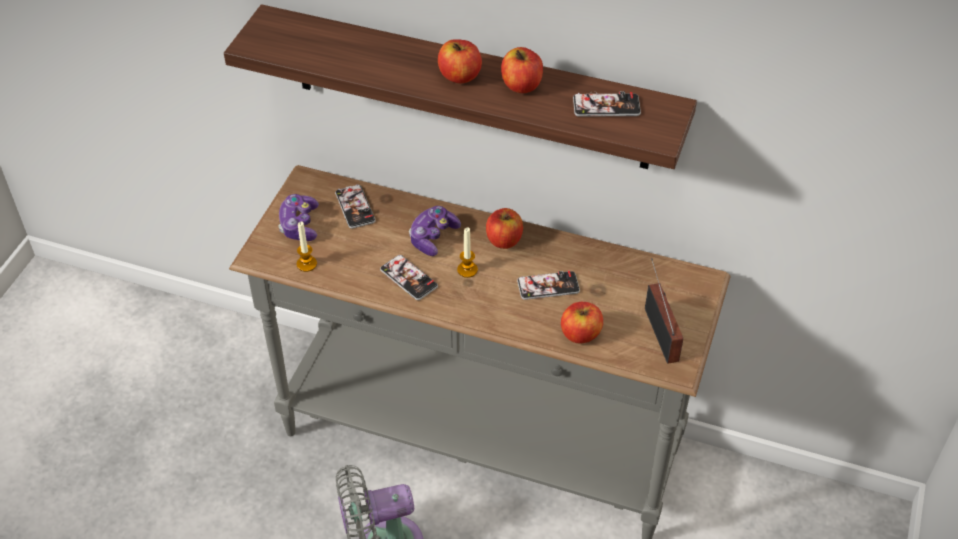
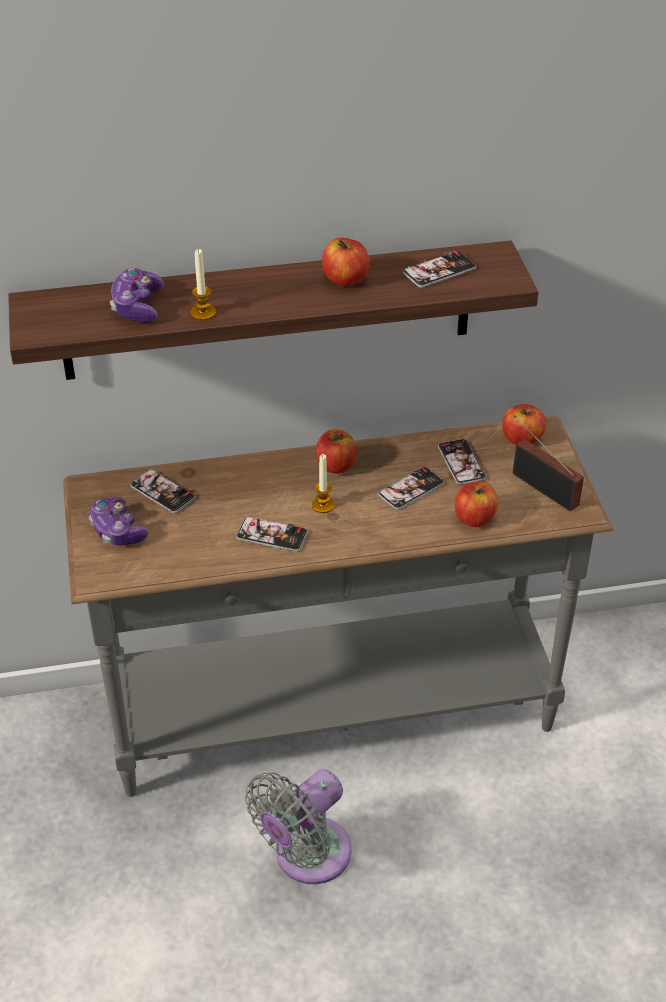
camera: 30 degrees left, 5 degrees down
(306, 264) = (156, 564): candle -> candle (203, 313)
(433, 237) = (265, 489): game controller -> game controller (137, 306)
(460, 76) = (279, 290): apple -> apple (521, 438)
(608, 280) = (461, 462): none -> phone

